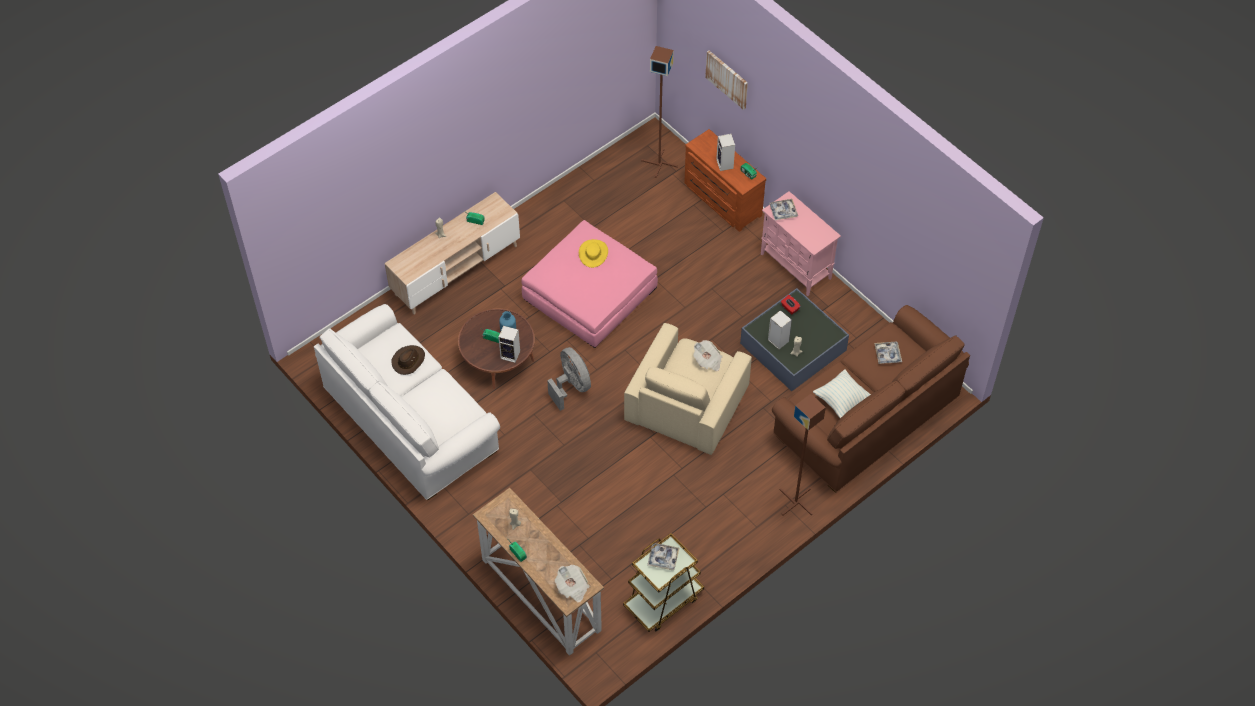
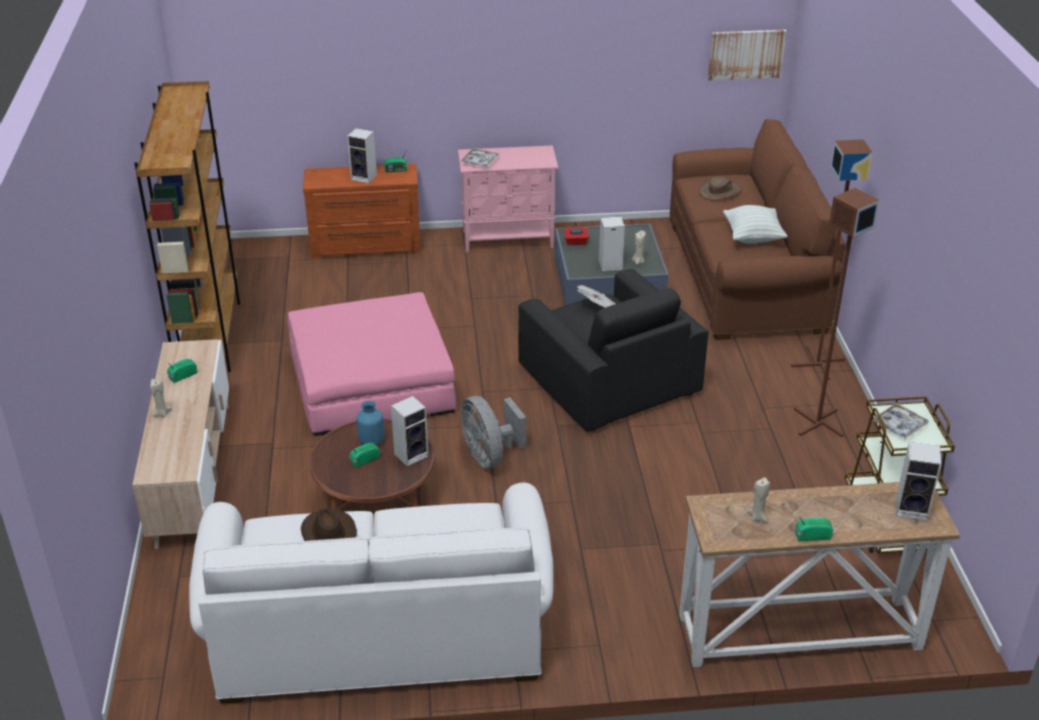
camera: 55 degrees left, 20 degrees down
(567, 193) = (210, 337): none -> brown bookcase
(571, 387) = (489, 456): grey fan -> grey fan turned 120 degrees counterclockwise
(572, 588) = (913, 508): newspaper -> speaker
(593, 253) = (351, 318): yellow hat -> none
(659, 163) = (263, 262): brown floor lamp -> brown floor lamp (817, 422)
(686, 402) = (607, 379): beige armchair -> black armchair
(727, 79) = (318, 59): picture -> picture (746, 54)
(887, 354) = (720, 191): tray -> brown hat

